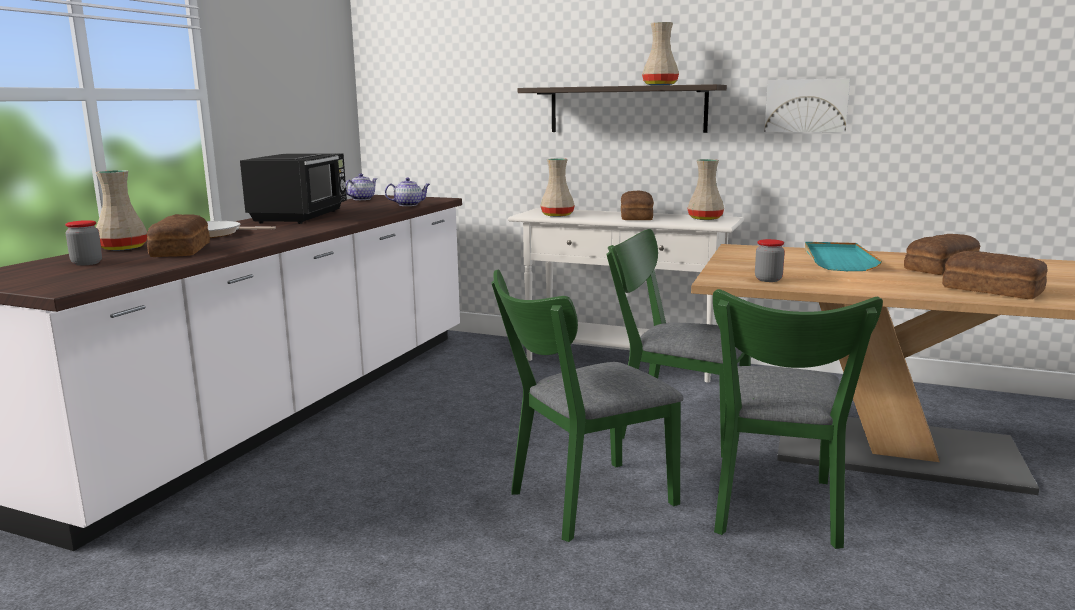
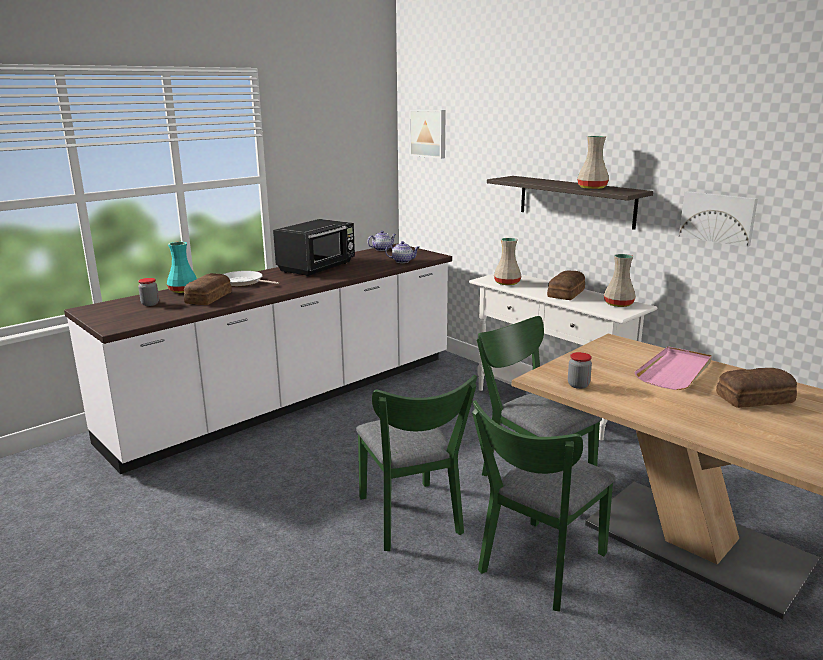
camera: 25 degrees right, 5 degrees up
(122, 248) = (182, 290): beige vase -> turquoise vase
(406, 47) = (429, 133): none -> picture
(582, 501) = (411, 520): green chair -> green chair turned 105 degrees counterclockwise
(837, 260) = (675, 371): turquoise tray -> pink tray
(993, 290) = (752, 436): bread -> none

